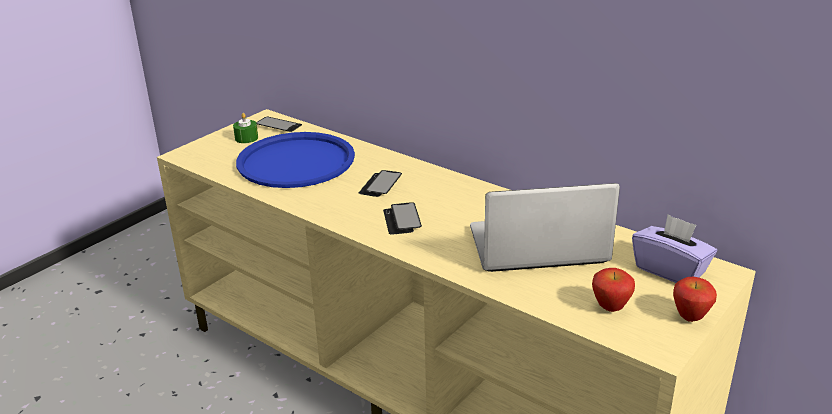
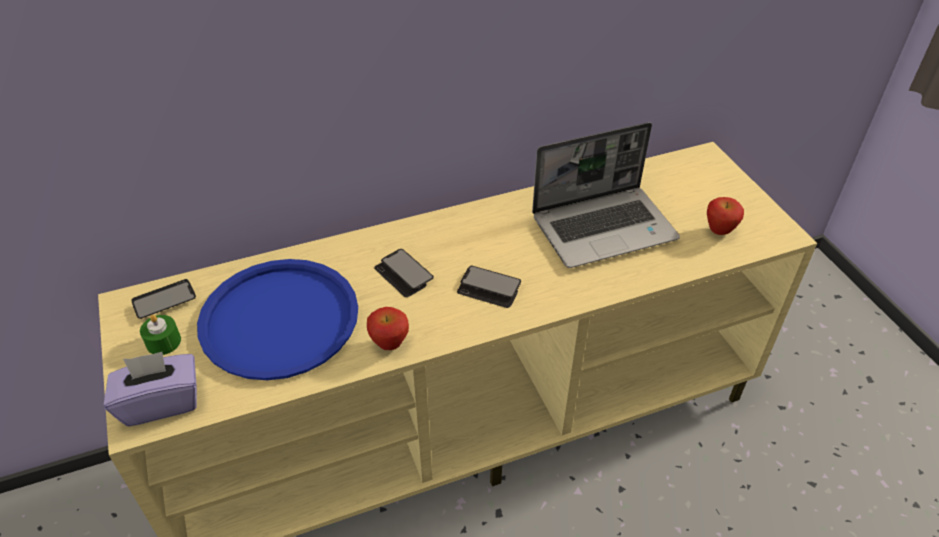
camera: 60 degrees left, 15 degrees up
(536, 247) = (604, 227): laptop -> laptop turned 135 degrees counterclockwise
(670, 270) = (687, 177): purple tissue box -> purple tissue box (161, 402)
(690, 318) = (753, 200): apple -> apple (389, 344)

